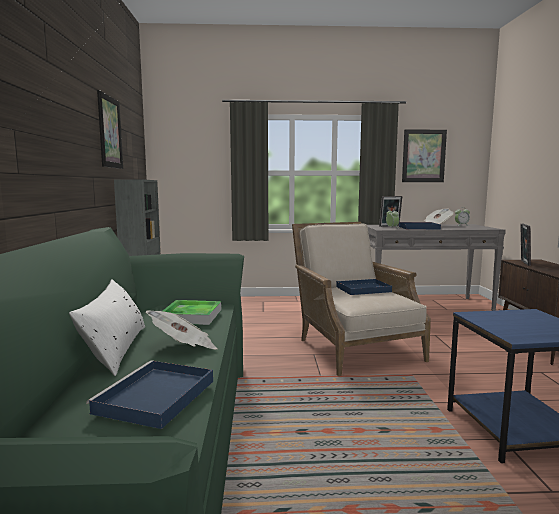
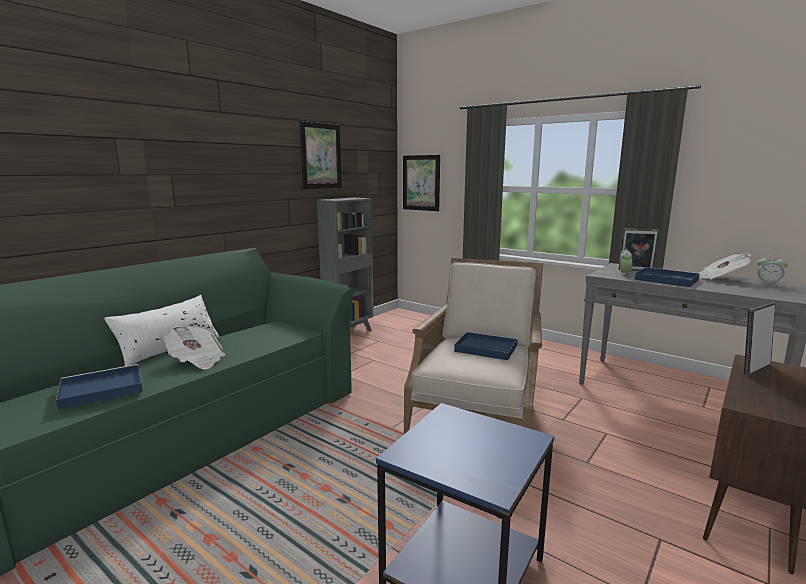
camera: 40 degrees right, 5 degrees up
(191, 316) = (263, 336): tray -> none
(423, 156) = (733, 168): picture -> picture (421, 183)

